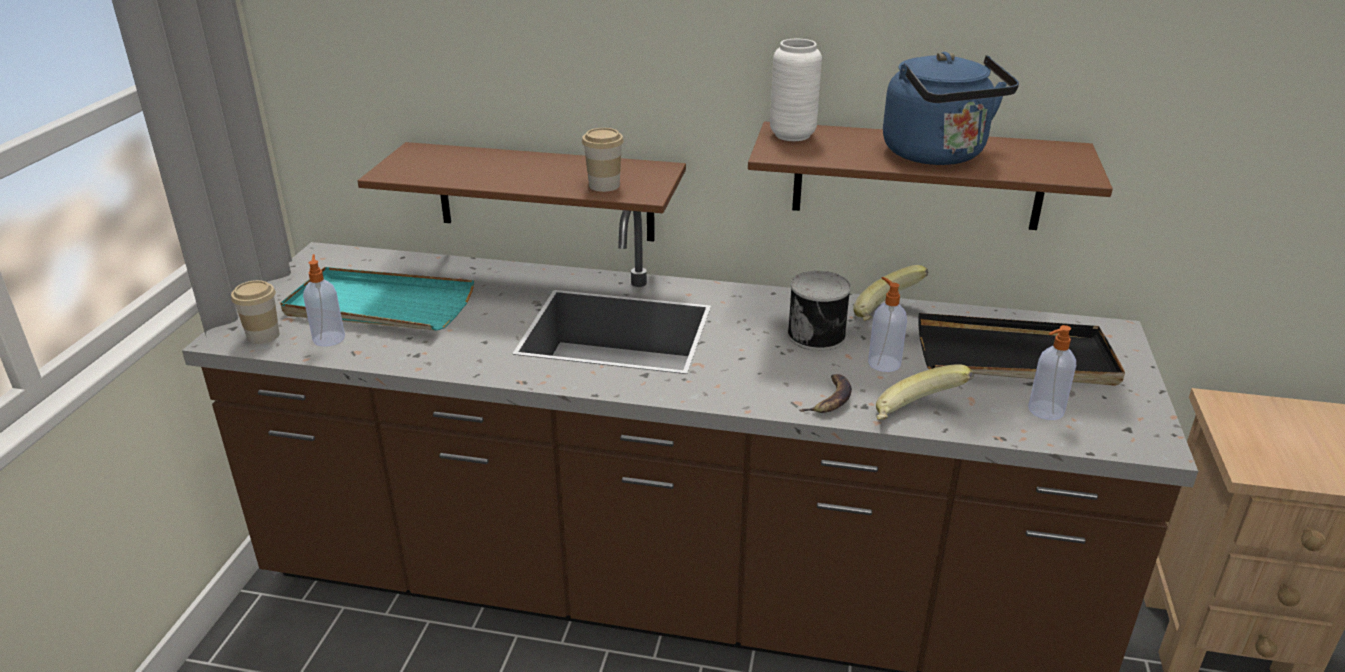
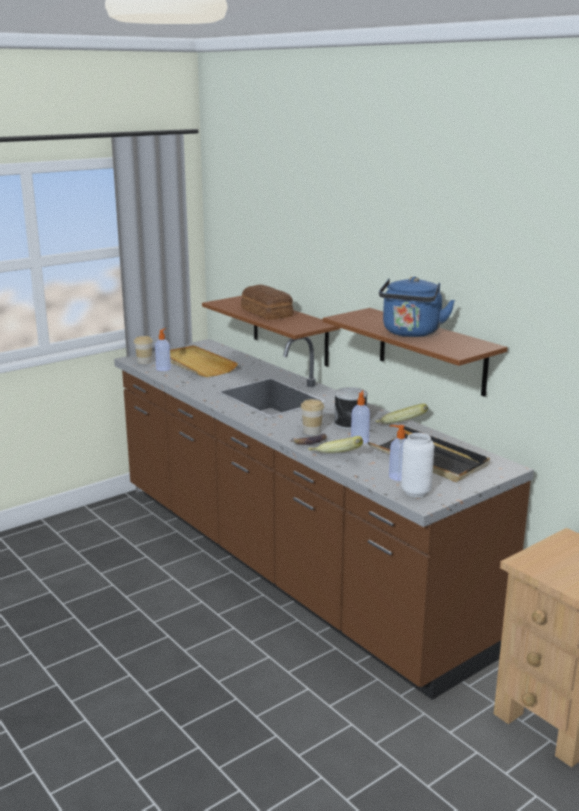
camera: 40 degrees right, 10 degrees down
(379, 306) = (197, 364): turquoise tray -> beige tray
(521, 169) = (267, 312): none -> bread
(604, 185) = (286, 324): cup -> cup (312, 431)
(792, 135) = (366, 314): white vase -> white vase (416, 492)

